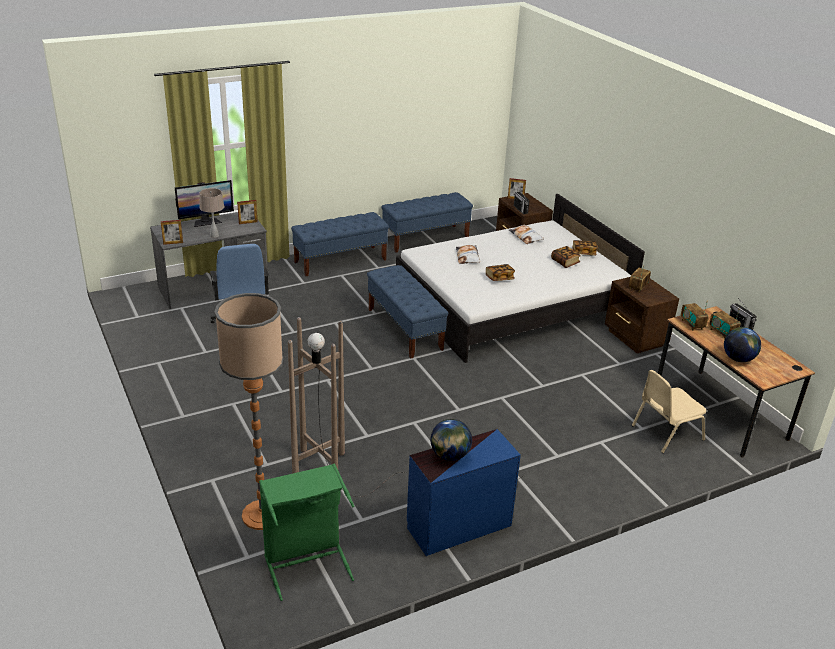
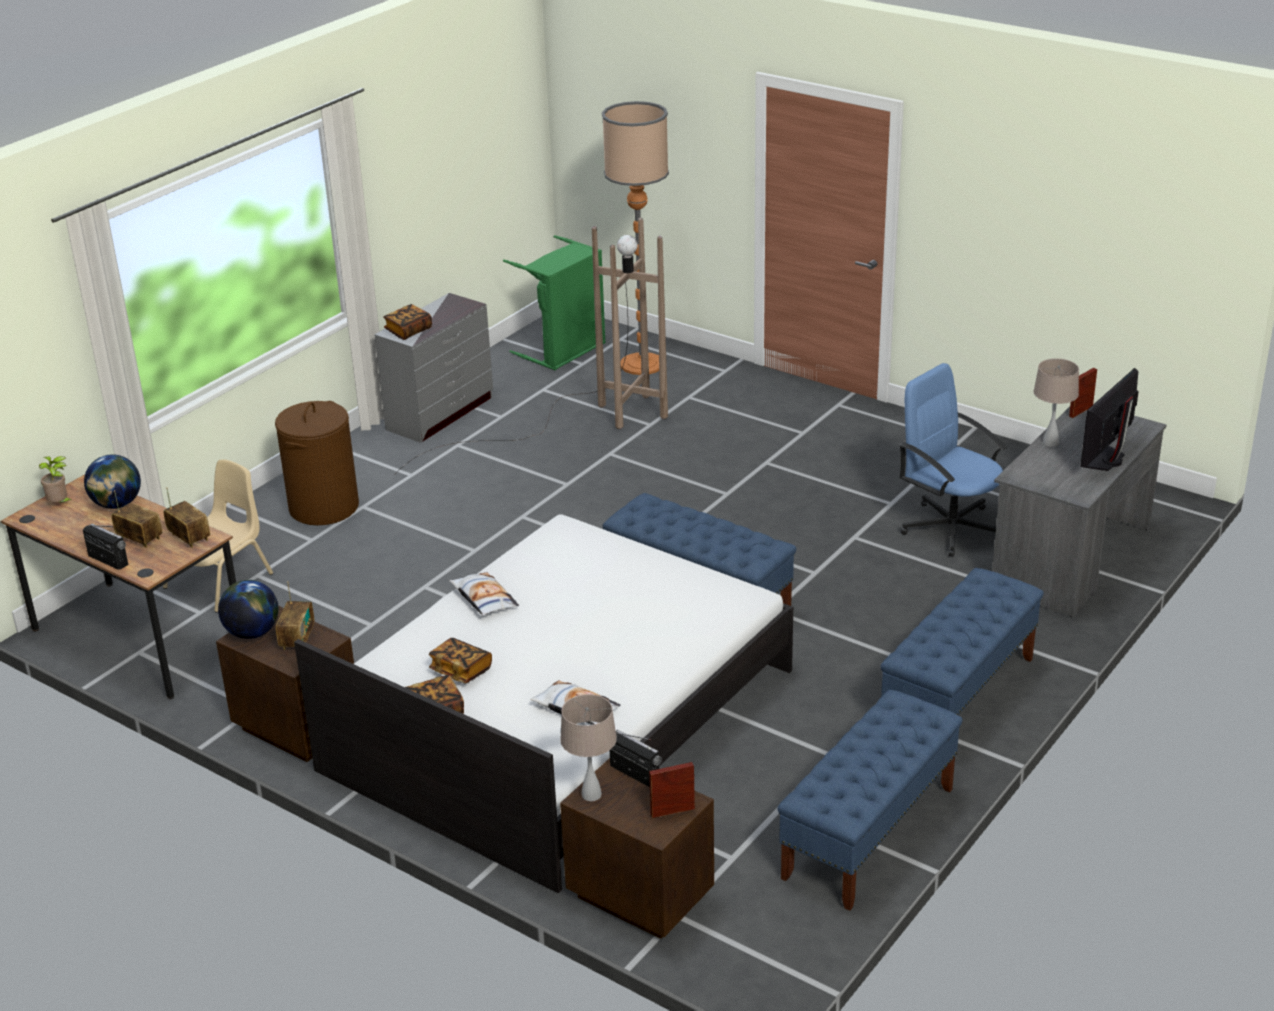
camera: 155 degrees right, 0 degrees up
(248, 222) = (1046, 482): picture frame -> none
(450, 456) = (445, 313): globe -> globe (252, 632)
(458, 526) = (441, 413): blue dresser -> grey dresser
(468, 257) = (649, 616): pillow -> pillow (483, 599)
(499, 278) = (559, 589): book -> book (408, 331)
(540, 209) = (591, 794): none -> beige table lamp
(585, 466) = (323, 507): none -> brown laundry basket
(776, 371) = (60, 504): none -> potted plant

